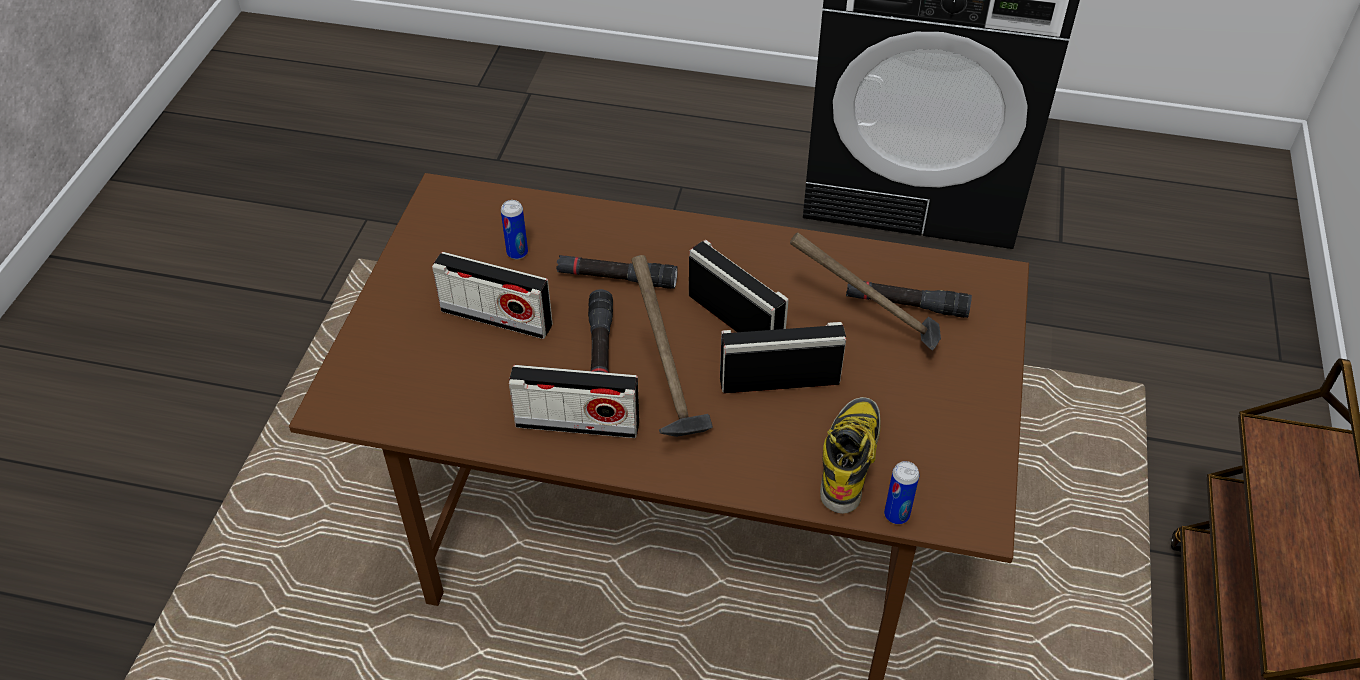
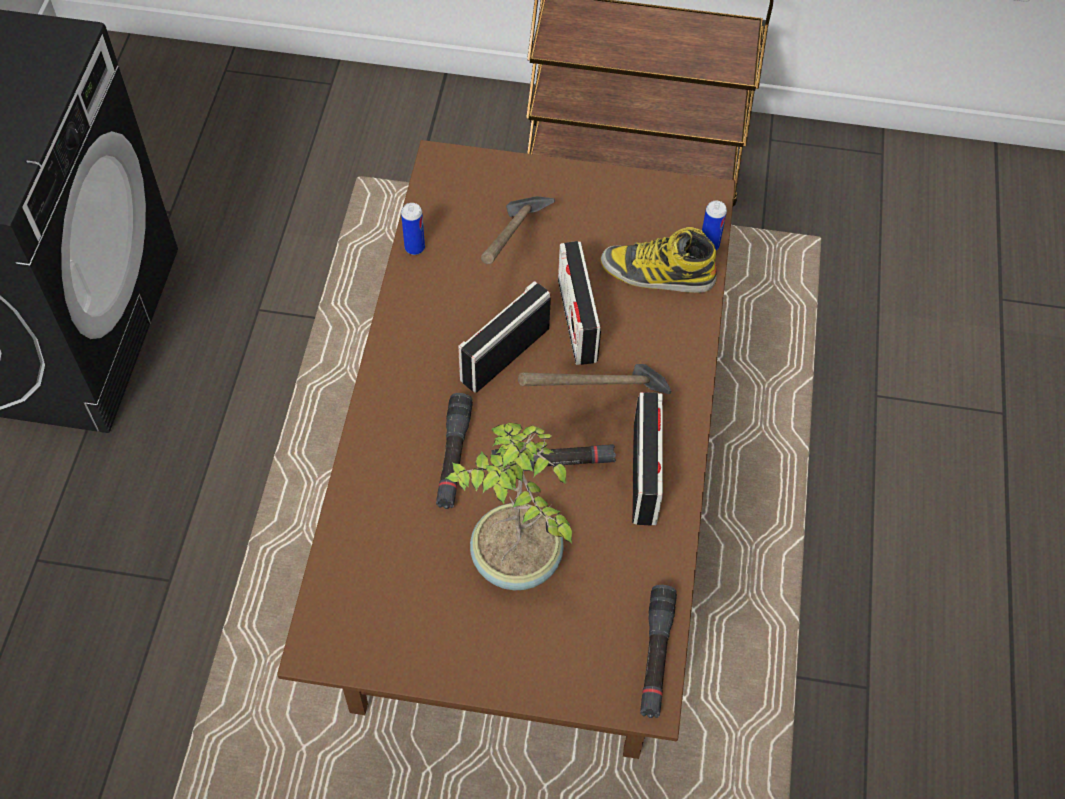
camera: 95 degrees left, 10 degrees up
(496, 318) = (515, 561): radio -> potted plant
(517, 253) = (417, 553): can -> can (414, 248)
(906, 305) = (479, 227): black flashlight -> black flashlight (656, 655)

